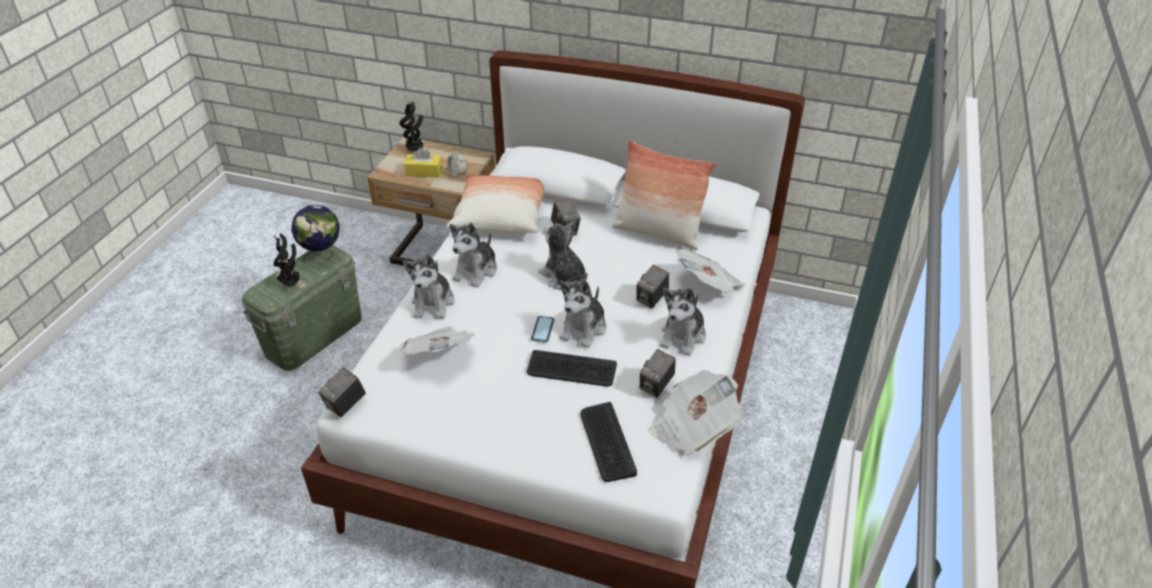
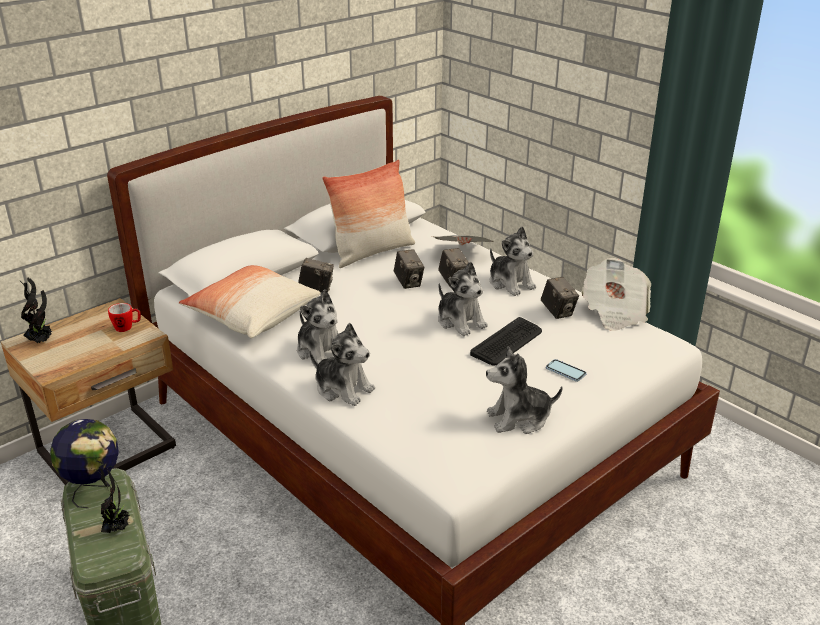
camera: 60 degrees left, 10 degrees down
(345, 405) = (449, 483): camera -> camera (408, 282)
(424, 172) = (91, 346): yellow tissue box -> none
(439, 354) = (426, 403): newspaper -> none
(458, 174) = (127, 327): alarm clock -> mug
(542, 330) = (444, 340): phone -> phone (565, 371)
(563, 277) = (382, 310): plush toy -> plush toy (519, 418)
(607, 442) = (605, 352): keyboard -> none

